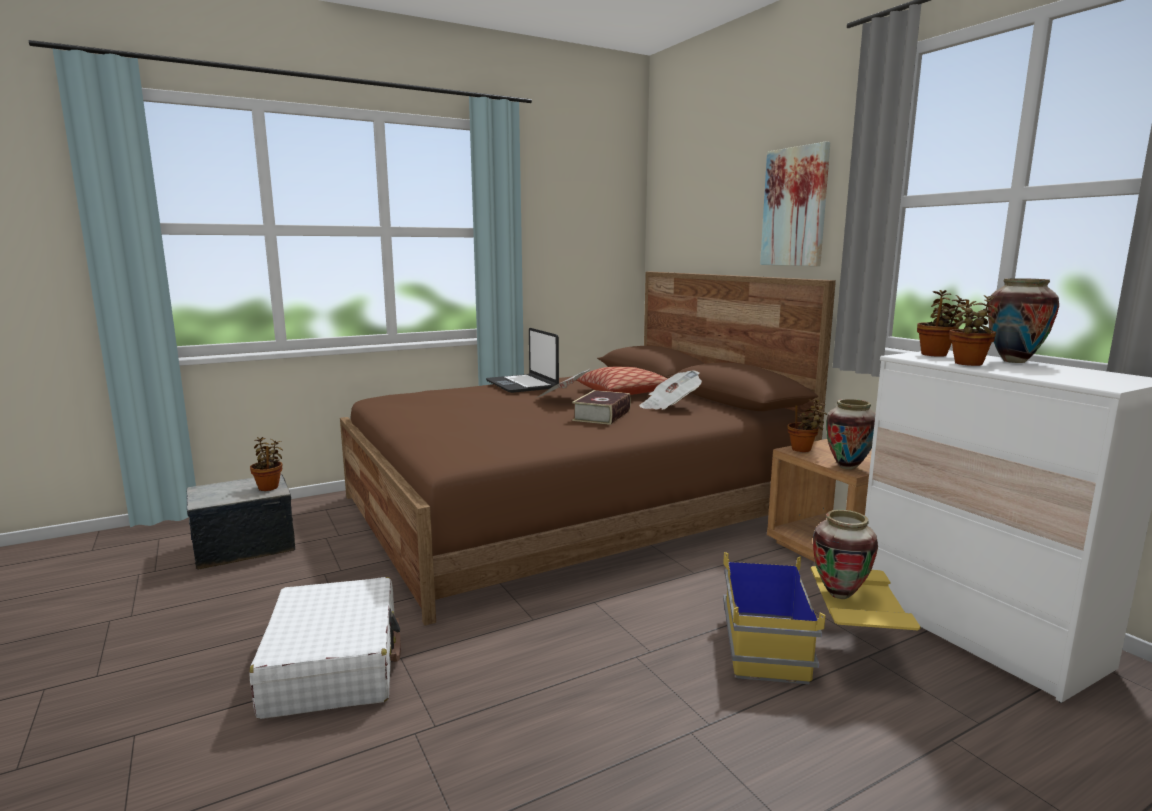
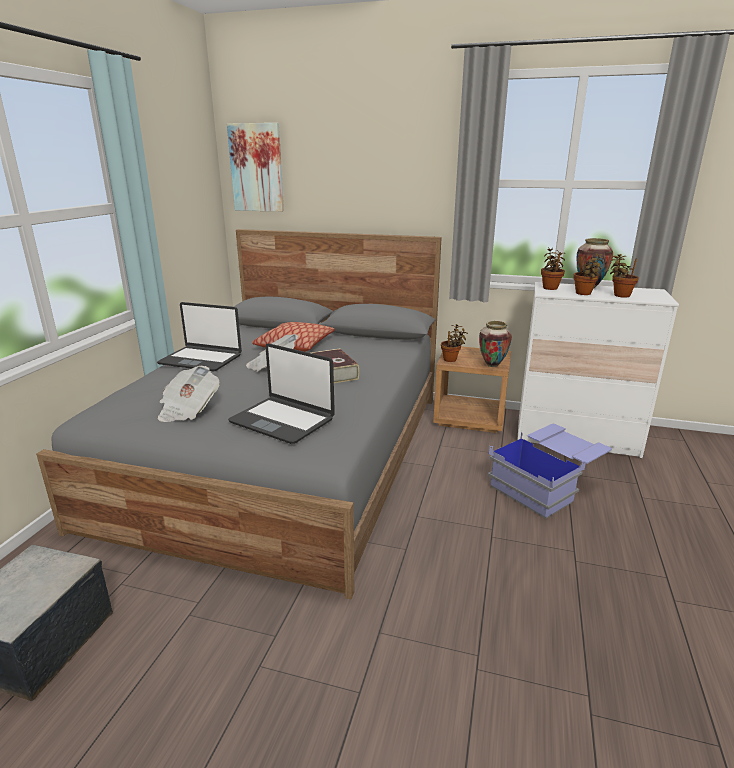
camera: 45 degrees left, 10 degrees up
(269, 487) = (57, 564): potted plant -> potted plant (619, 295)
(334, 664) = (346, 672): white suitcase -> none
(473, 430) = (283, 420): none -> laptop
(572, 508) = (287, 453): brown bed -> grey bed
(669, 406) = (353, 350): newspaper -> newspaper (188, 410)
(795, 207) = (398, 180): picture -> picture (257, 168)
(808, 652) = (546, 485): yellow storage box -> blue storage box
(839, 594) = (558, 446): vase -> none

